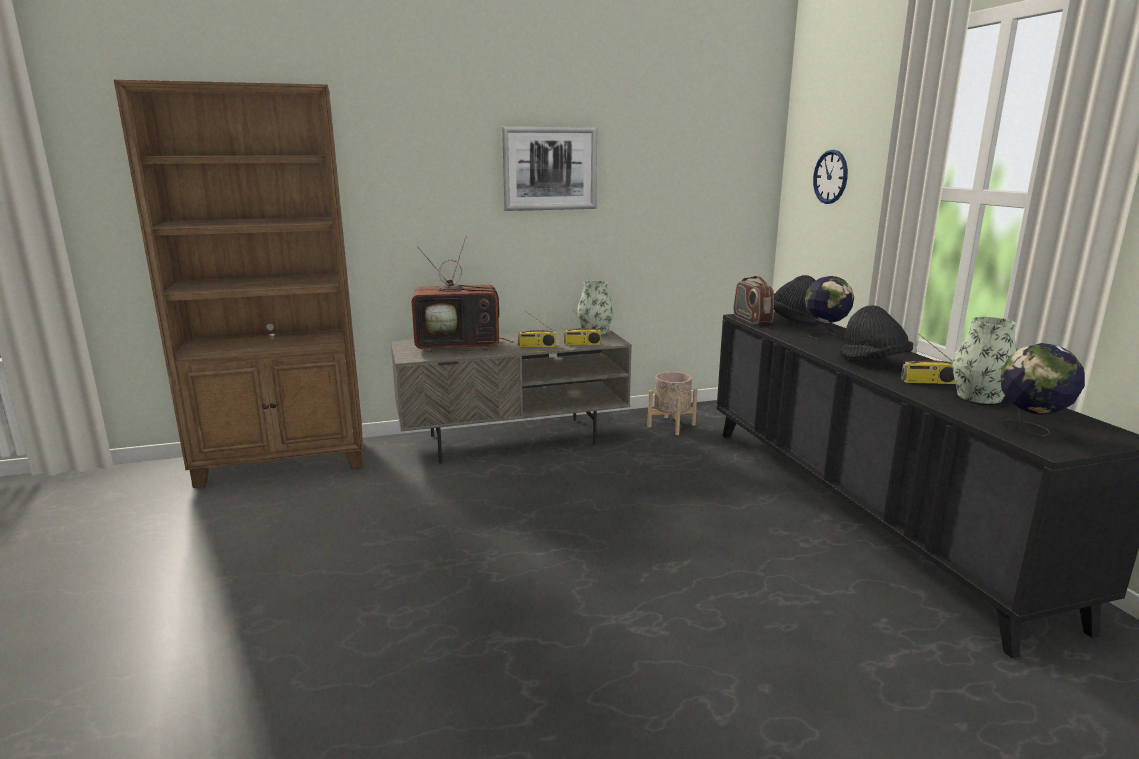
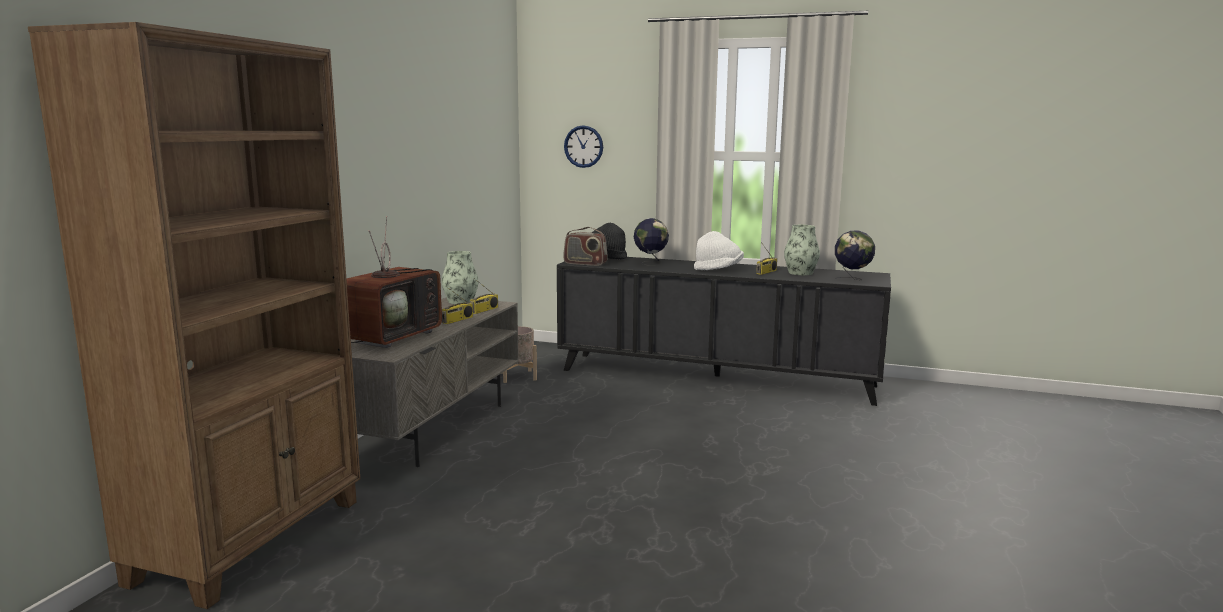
camera: 55 degrees left, 5 degrees down
(549, 169) = (403, 143): picture -> none
(873, 362) = (718, 270): black hat -> white hat

